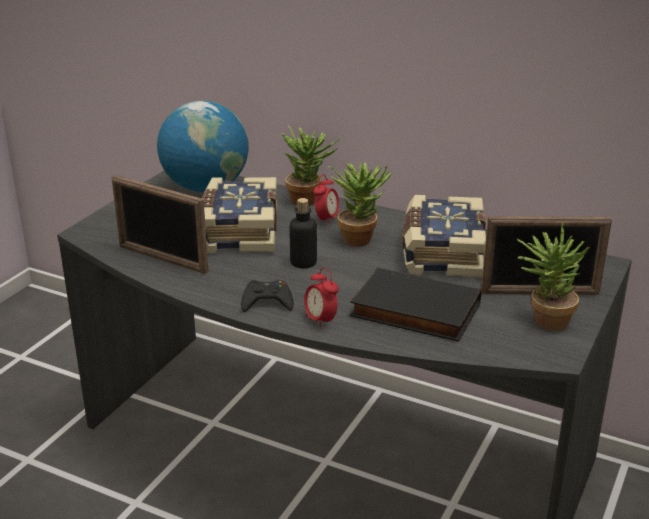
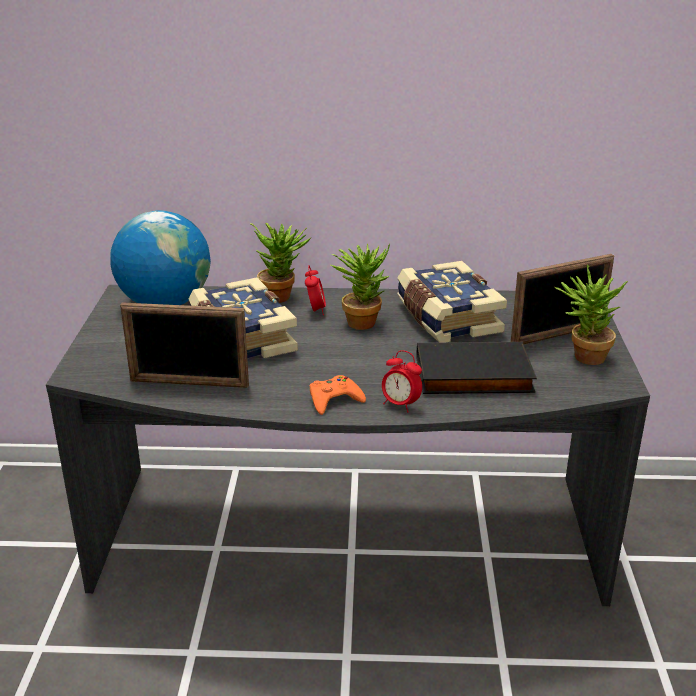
camera: 25 degrees left, 0 degrees up
(267, 302) = (334, 400): black game controller -> orange game controller
(303, 263) = (332, 355): bottle -> none

